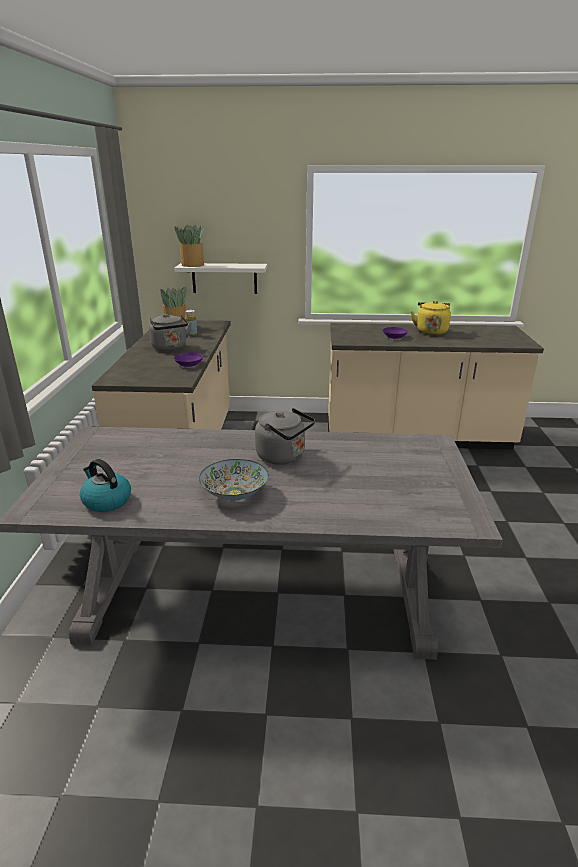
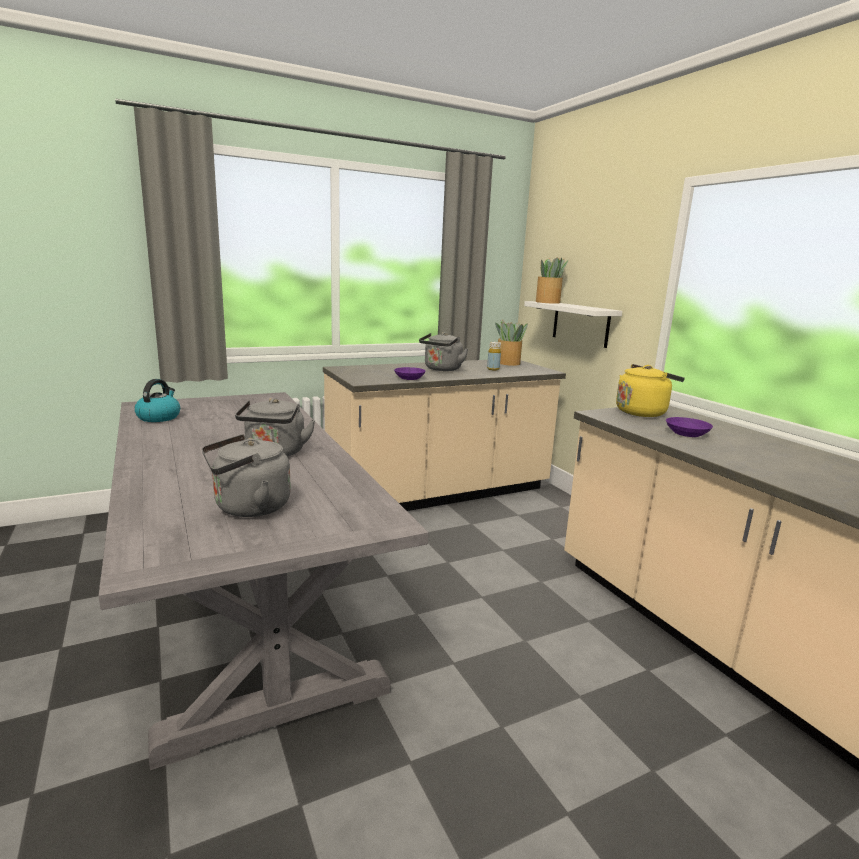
camera: 60 degrees right, 10 degrees down
(235, 493) = (185, 448): bowl -> none
(392, 480) = (248, 508): none -> grey kettle
(431, 331) = (776, 450): yellow kettle -> yellow kettle (643, 412)

